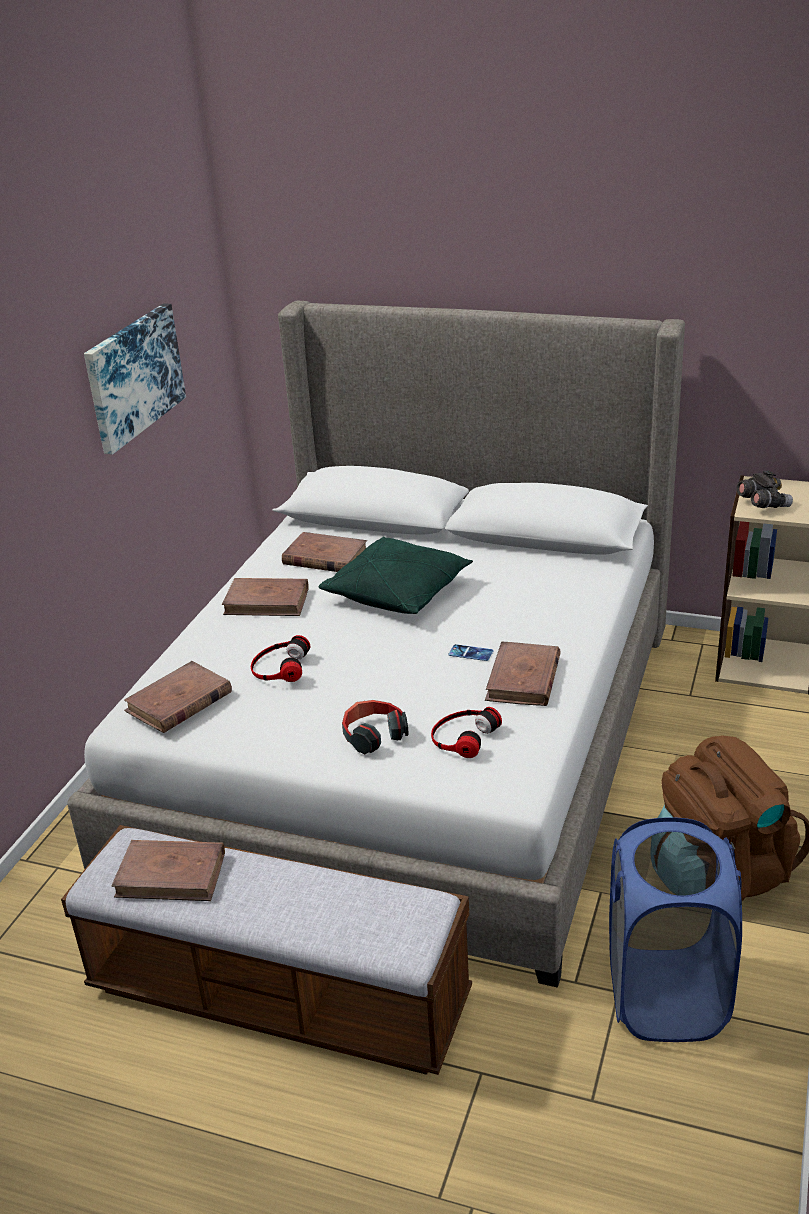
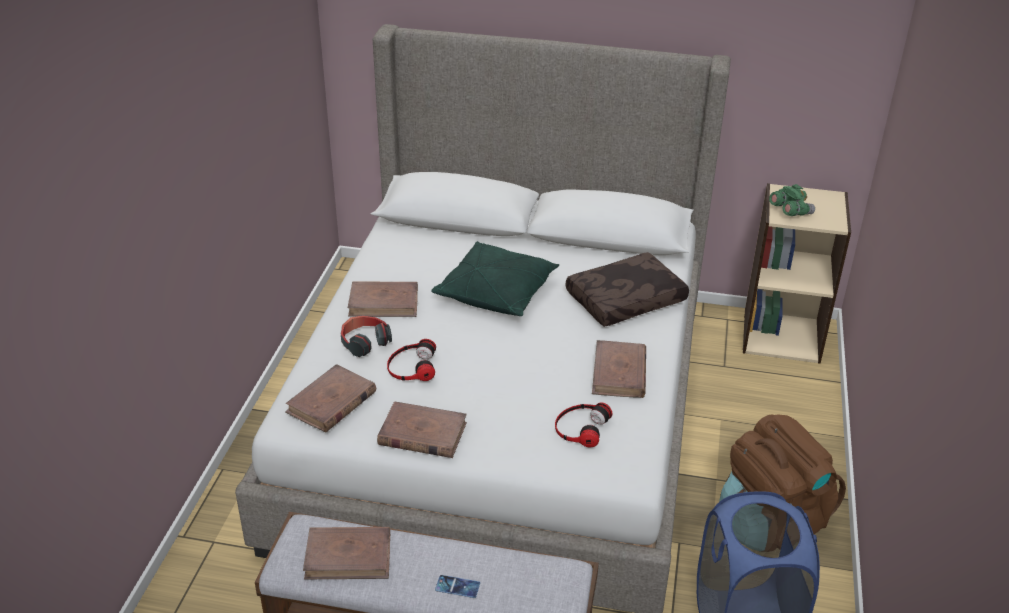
camera: 10 degrees left, 5 degrees up
(133, 376) = (255, 101): picture -> none
(324, 557) = (424, 258): brown book -> brown book (422, 434)
(373, 735) = (506, 428): headphones -> headphones (364, 342)
(470, 653) = (570, 350): phone -> phone (457, 586)
(549, 602) = (625, 301): none -> brown pillow
(762, 505) = (790, 212): grey binoculars -> green binoculars

